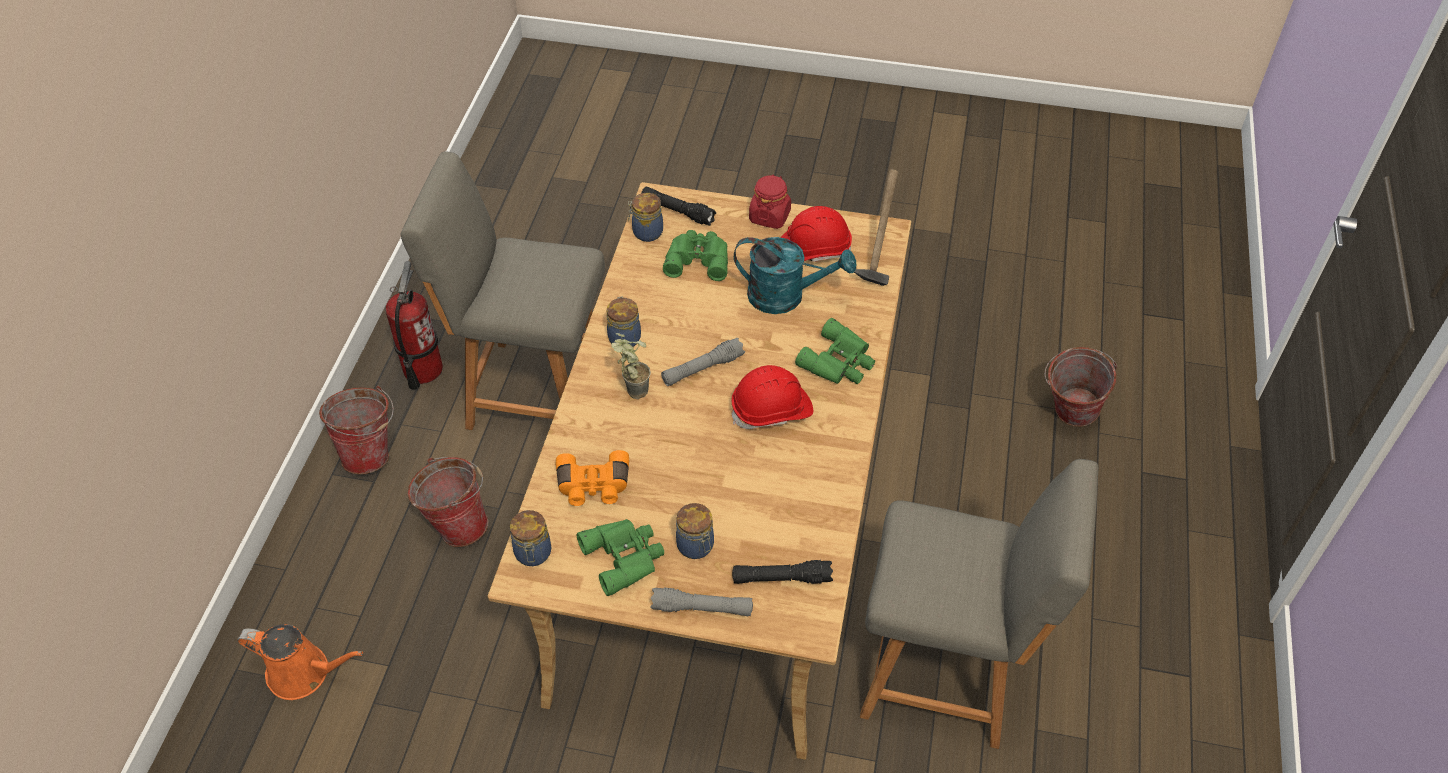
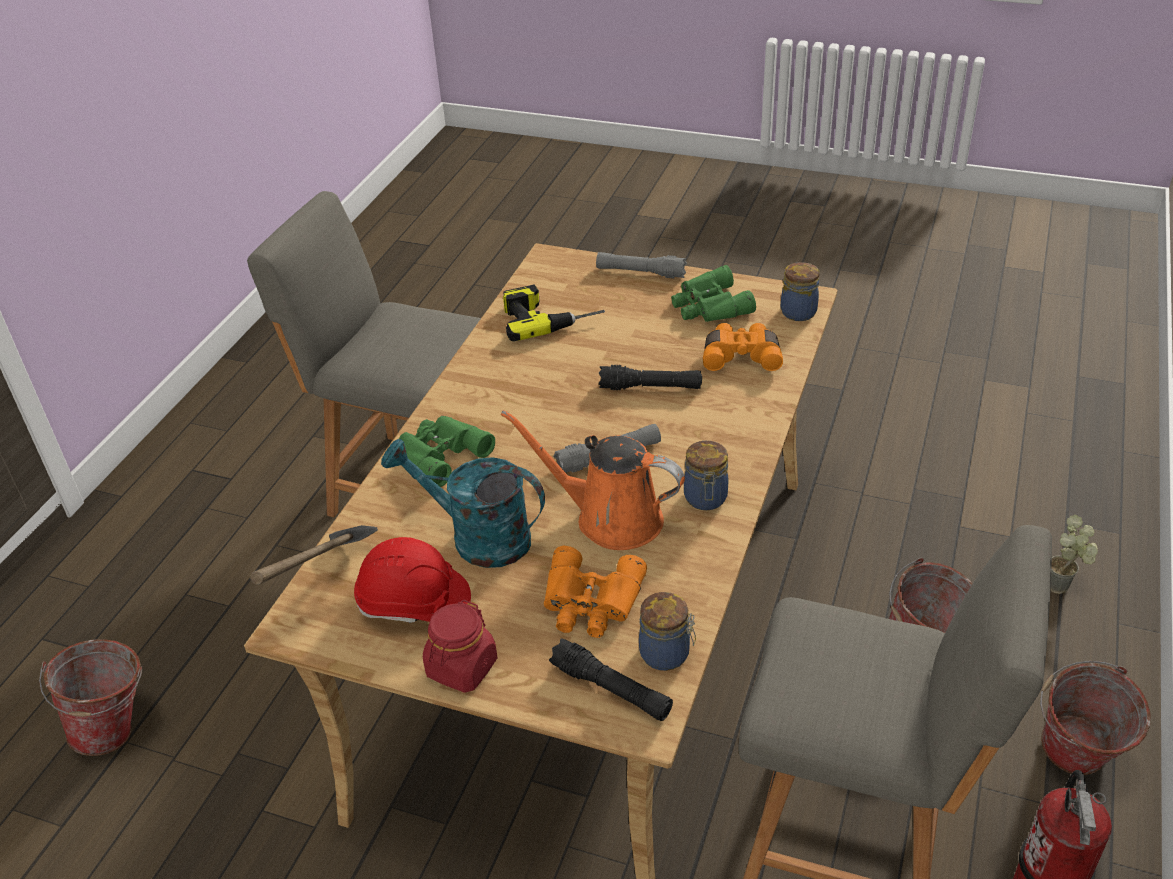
camera: 170 degrees left, 10 degrees down
(304, 673) = (1046, 525): orange watering can -> orange watering can (610, 518)
(631, 390) = (698, 439): potted plant -> potted plant (1064, 588)
(696, 547) = (640, 309): jar -> none
(698, 258) = (591, 602): green binoculars -> orange binoculars
(772, 411) = (536, 410): red hard hat -> none
(781, 578) = (565, 287): black flashlight -> black flashlight (650, 387)
(788, 530) = (549, 316): none -> power drill

